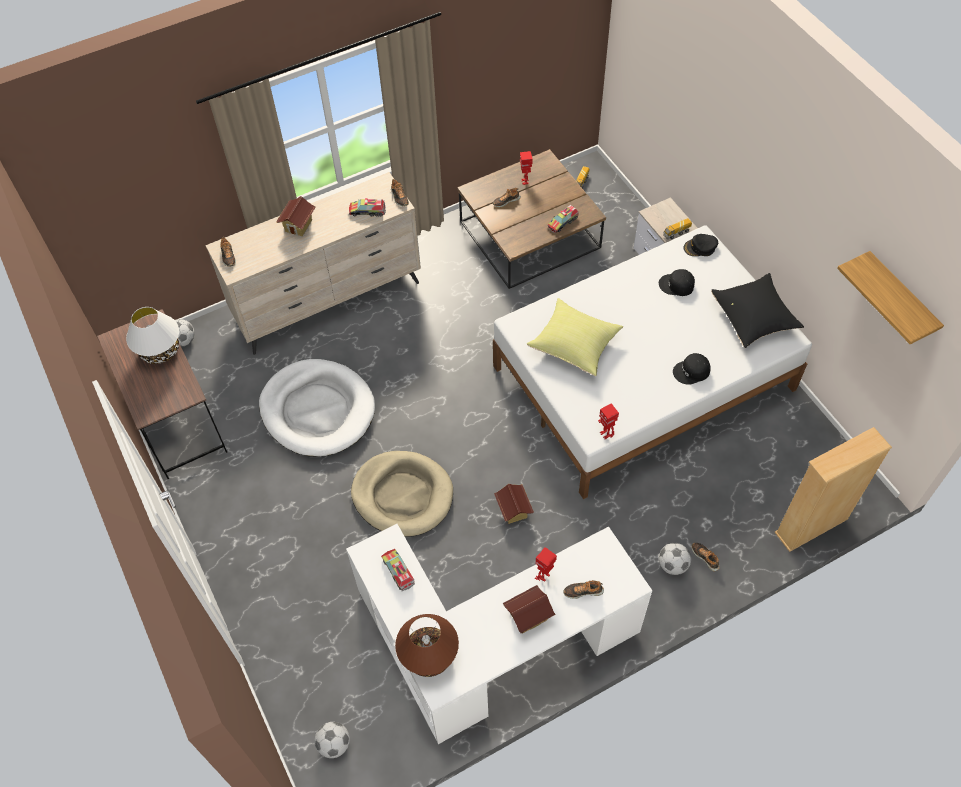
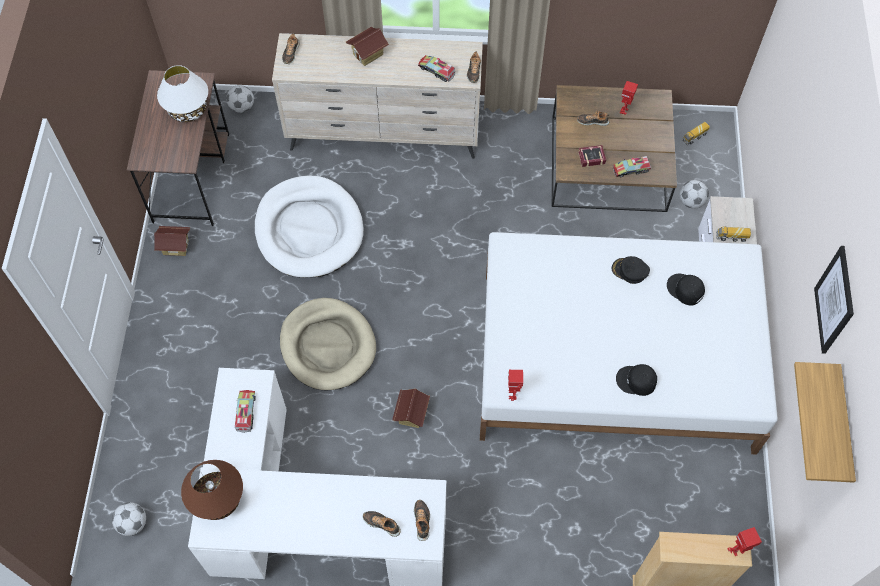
camera: 30 degrees right, 5 degrees up
(524, 228) = (590, 157): none -> book
(528, 616) = (320, 517): toy house -> toy house (175, 247)
(544, 576) = (359, 490): toy robot -> toy robot (737, 551)
(575, 345) = (546, 296): yellow pillow -> none
(672, 565) = (516, 548): football -> football (691, 202)
(700, 248) = (736, 265): black cap -> black cap (629, 271)
(705, 557) = (551, 559): shoe -> shoe (422, 521)
(754, 319) = (736, 364): black pillow -> none
(832, 208) = (834, 300): none -> picture

